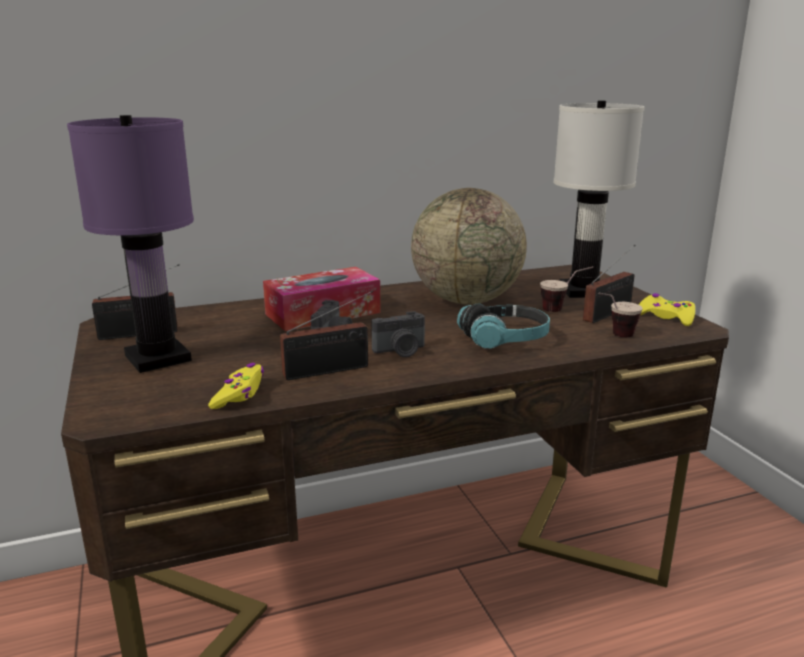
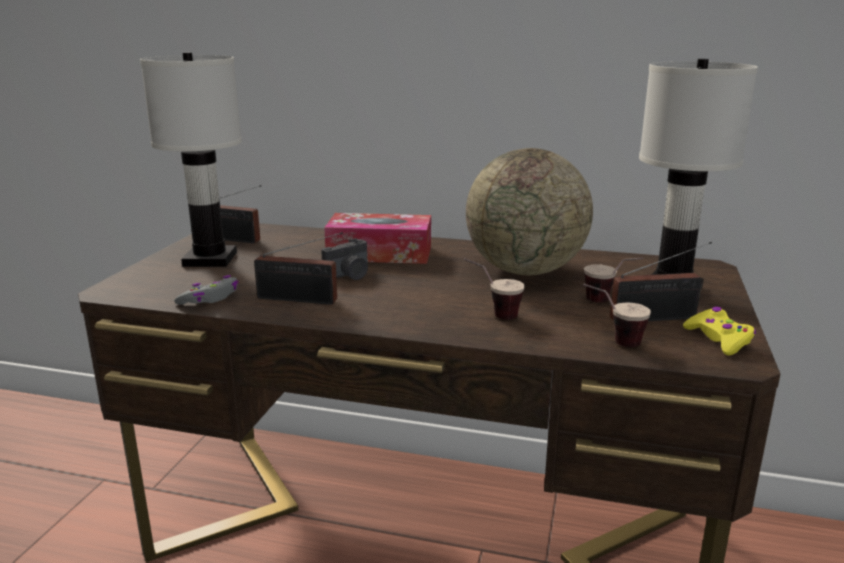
camera: 35 degrees right, 0 degrees up
(157, 358) = (209, 259): purple table lamp -> white table lamp
(239, 394) = (210, 299): yellow game controller -> grey game controller
(400, 351) = (381, 299): camera -> none
(505, 339) = (492, 314): headphones -> cup

